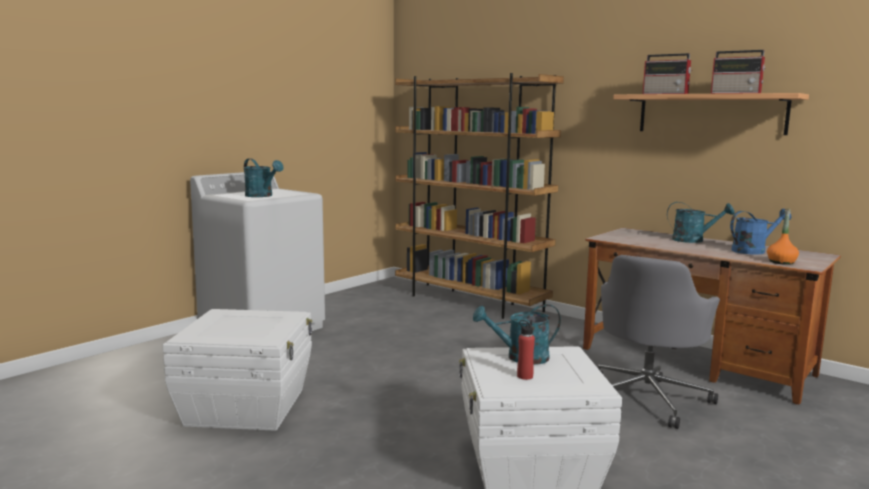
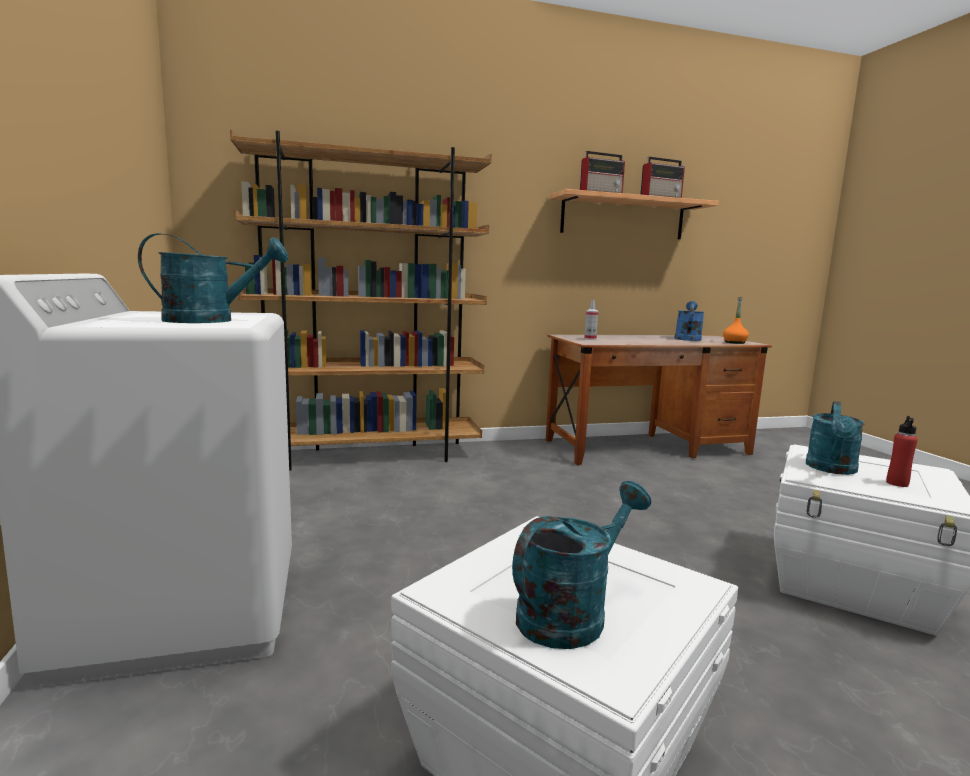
camera: 55 degrees left, 0 degrees up
(628, 236) = (590, 339): none -> spray bottle
(647, 398) = (711, 486): grey office chair -> none
(694, 240) = (631, 336): turquoise watering can -> turquoise watering can (571, 613)

